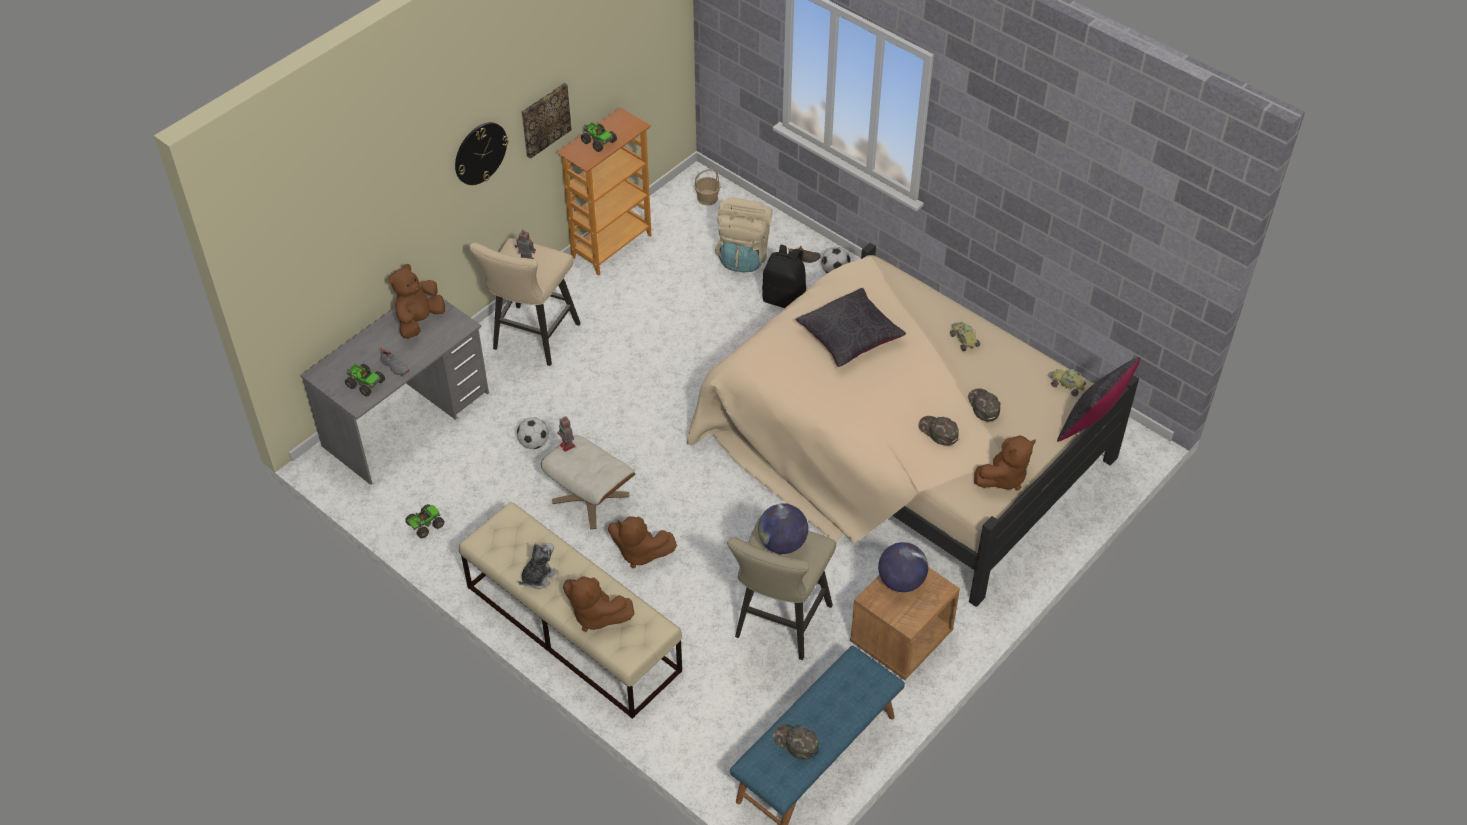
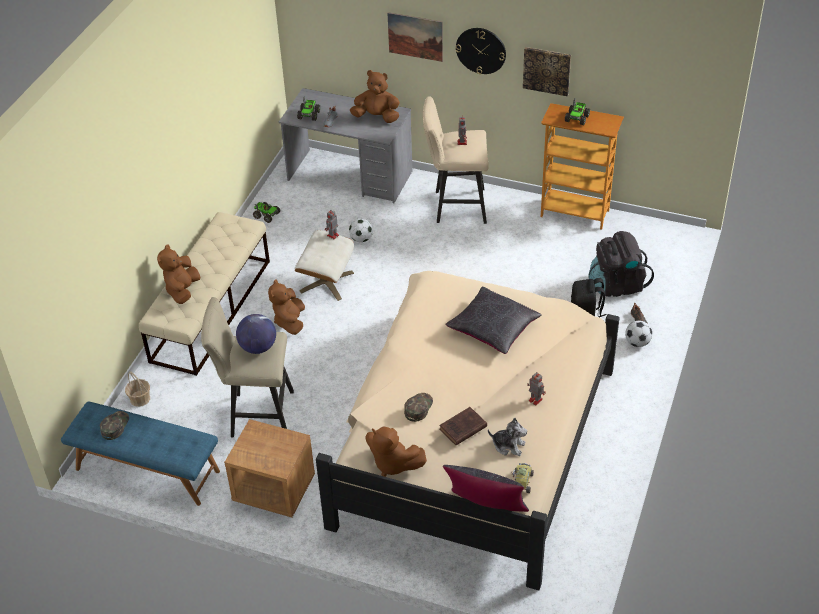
camera: 70 degrees right, 5 degrees down
(411, 196) = (415, 36): none -> picture
(538, 576) = (204, 254): plush toy -> plush toy (508, 445)
(707, 198) = (665, 246): basket -> basket (140, 399)
(743, 255) = (617, 285): beige backpack -> black backpack
(901, 581) = (277, 441): globe -> none
(963, 340) = (535, 399): toy car -> toy robot
(983, 406) = (462, 429): green cap -> brown book

